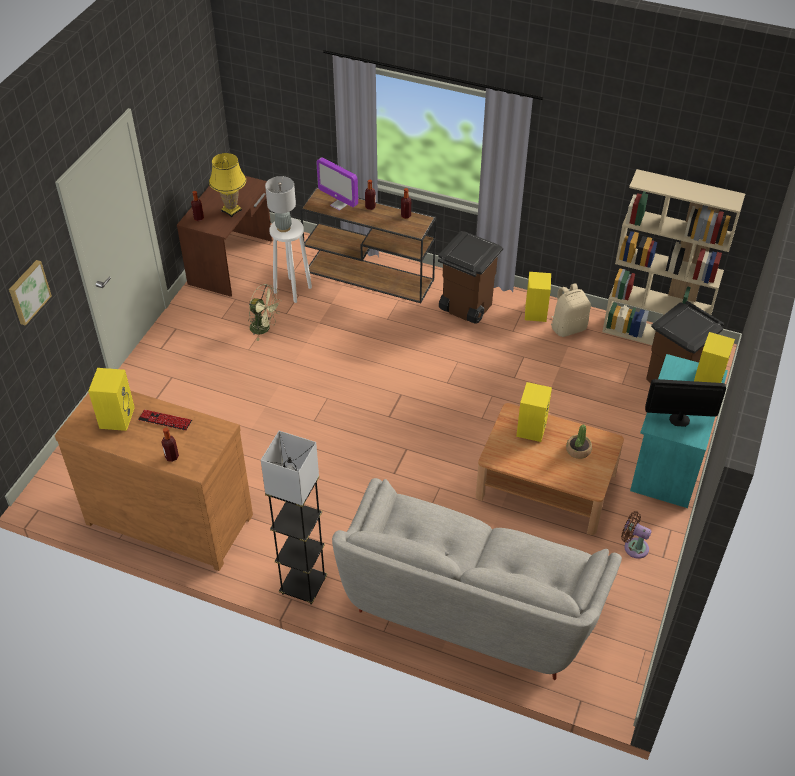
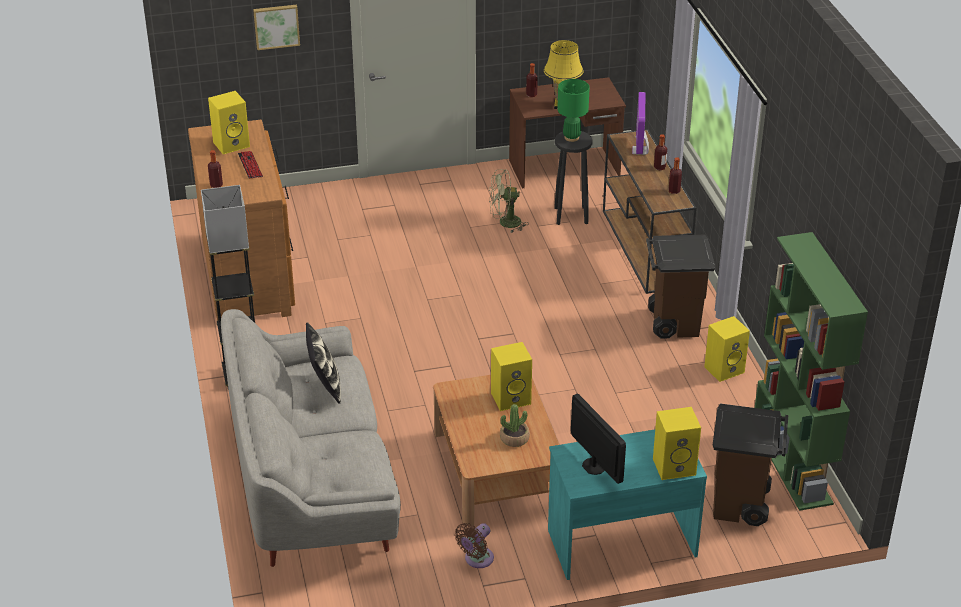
camera: 55 degrees right, 10 degrees down
(264, 328) = (505, 223): green fan -> green fan turned 90 degrees clockwise
(283, 228) = (572, 137): grey table lamp -> green table lamp
(292, 290) = (570, 215): white stool -> black stool
(427, 529) = (325, 385): none -> pillow
(568, 327) = (729, 400): beige backpack -> none
(633, 547) = (477, 559): brown fan -> brown fan turned 135 degrees counterclockwise
(653, 335) = (792, 464): beige bookcase -> green bookcase

